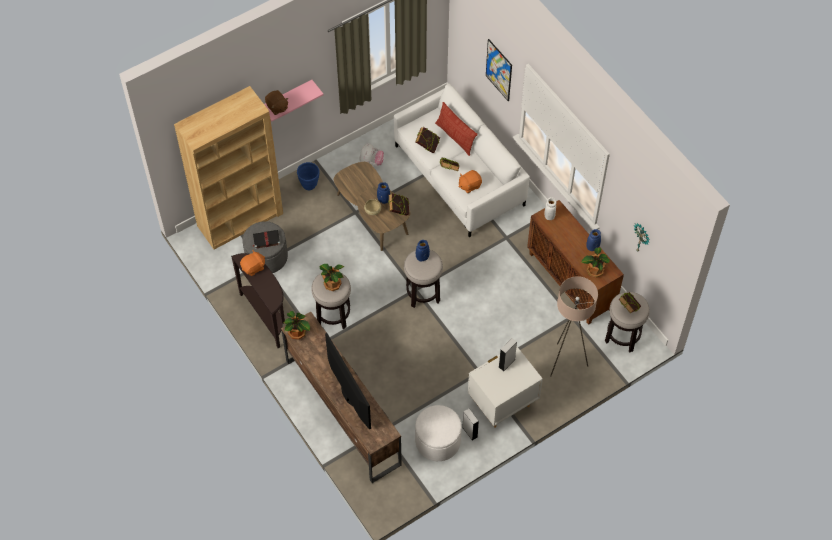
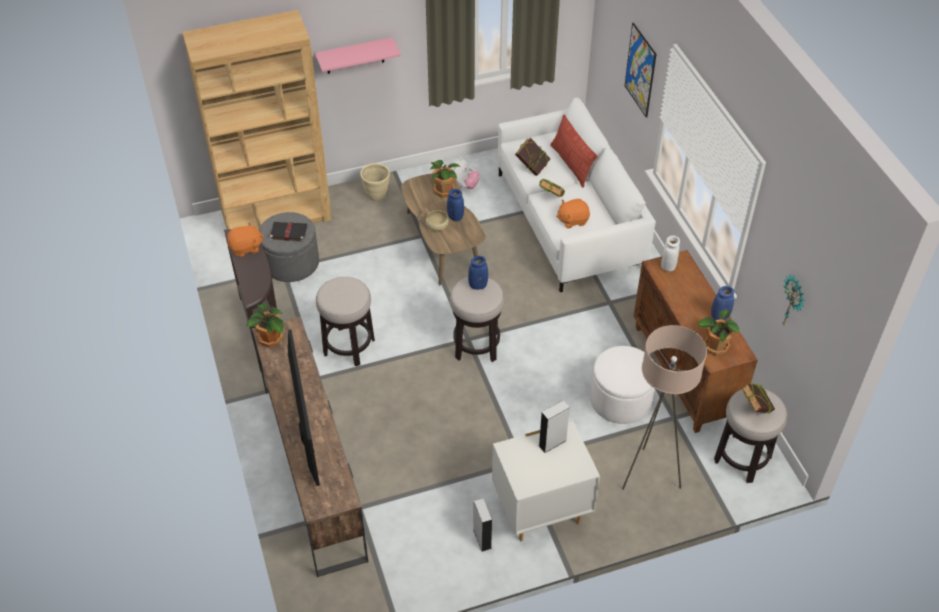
camera: 15 degrees right, 10 degrees down
(277, 107) = (335, 57): brown plush toy -> none
(309, 185) = (377, 195): blue planter -> beige planter
(332, 284) = (345, 292): potted plant -> potted plant (444, 190)
(399, 211) = (470, 233): book -> none
(438, 441) = (432, 541): white ottoman -> white ottoman (620, 400)

